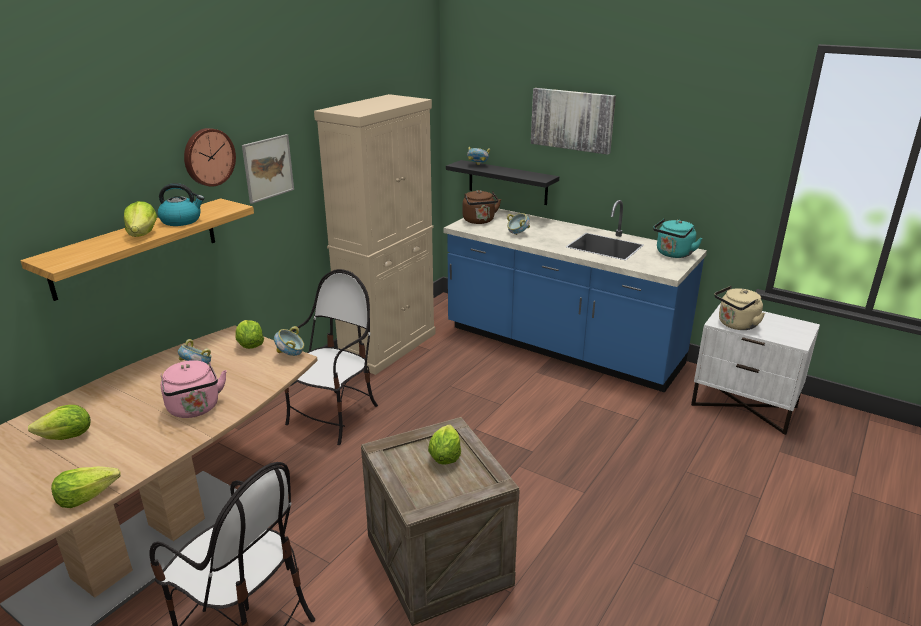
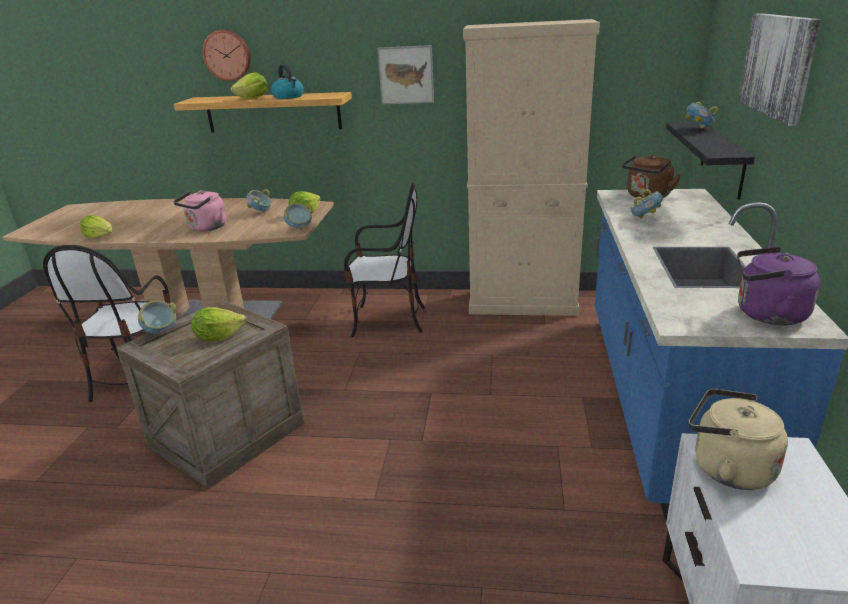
camera: 65 degrees right, 0 degrees up
(67, 437) = (161, 214): lettuce -> none
(208, 157) = (342, 52): wall clock -> wall clock (227, 55)
(400, 490) = (161, 332): none -> bowl
(673, 254) = (766, 314): turquoise kettle -> purple kettle

